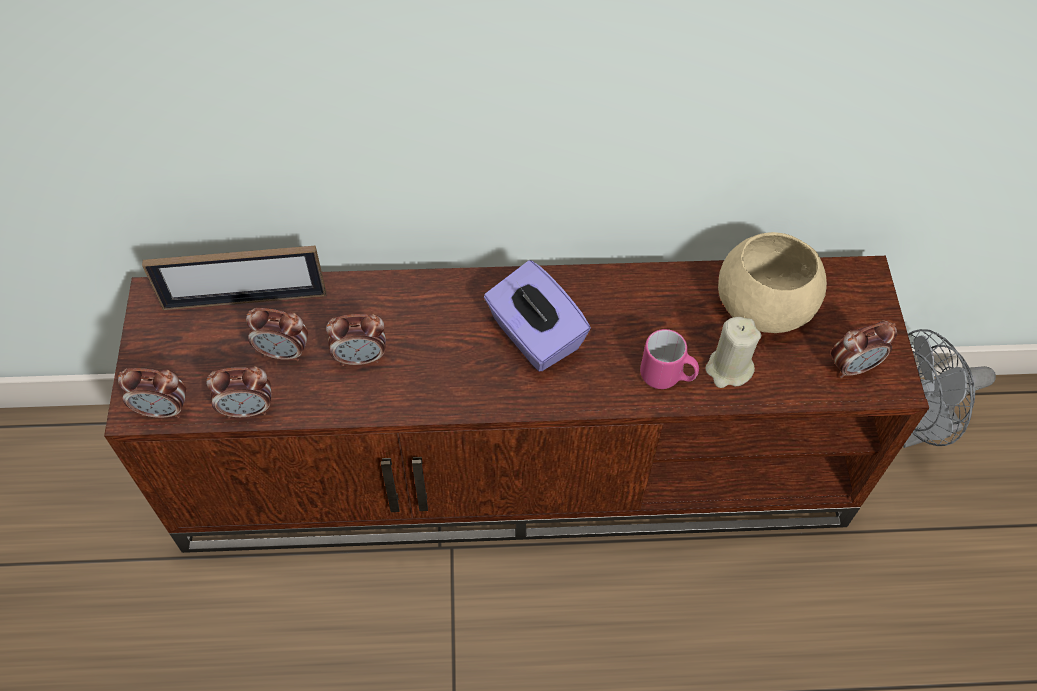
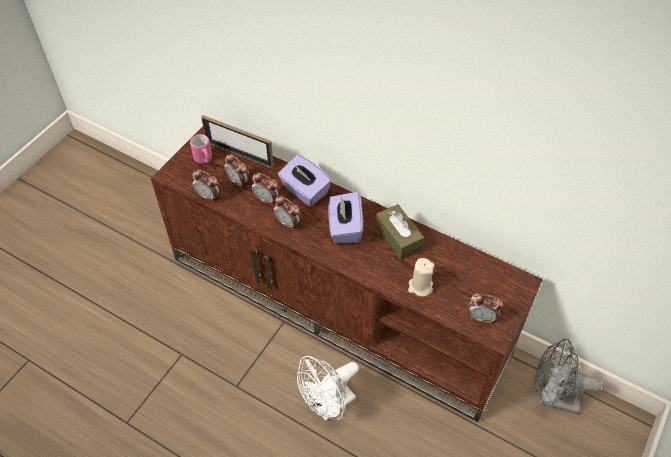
camera: 35 degrees right, 5 degrees down
(163, 409) = (178, 180): alarm clock -> alarm clock (288, 223)
(416, 307) = (304, 191): none -> purple tissue box
(623, 643) = (328, 406): none -> white fan
(632, 306) = (398, 238): none -> brown tissue box
(667, 376) = (389, 275): pink mug -> pink mug (204, 160)
(766, 305) = (462, 269): beige bowl -> none

